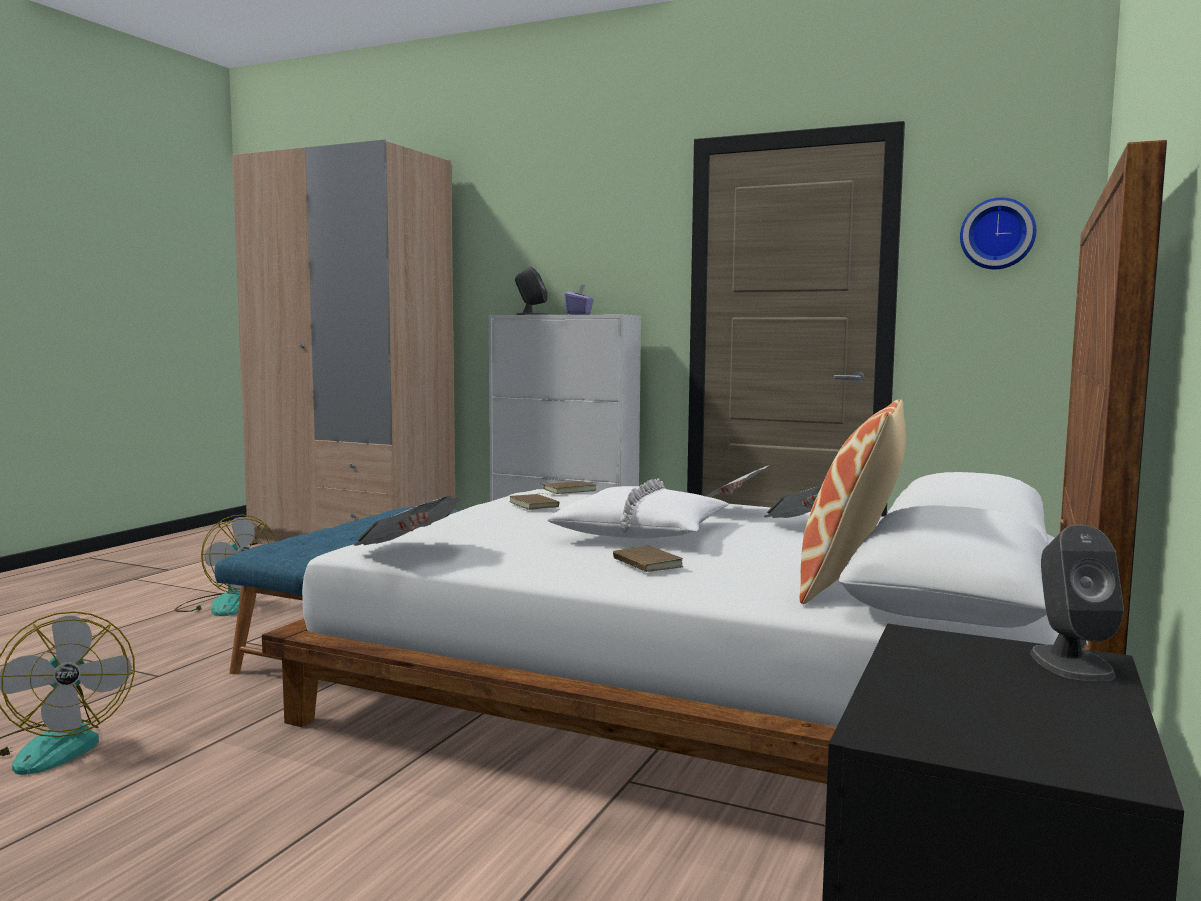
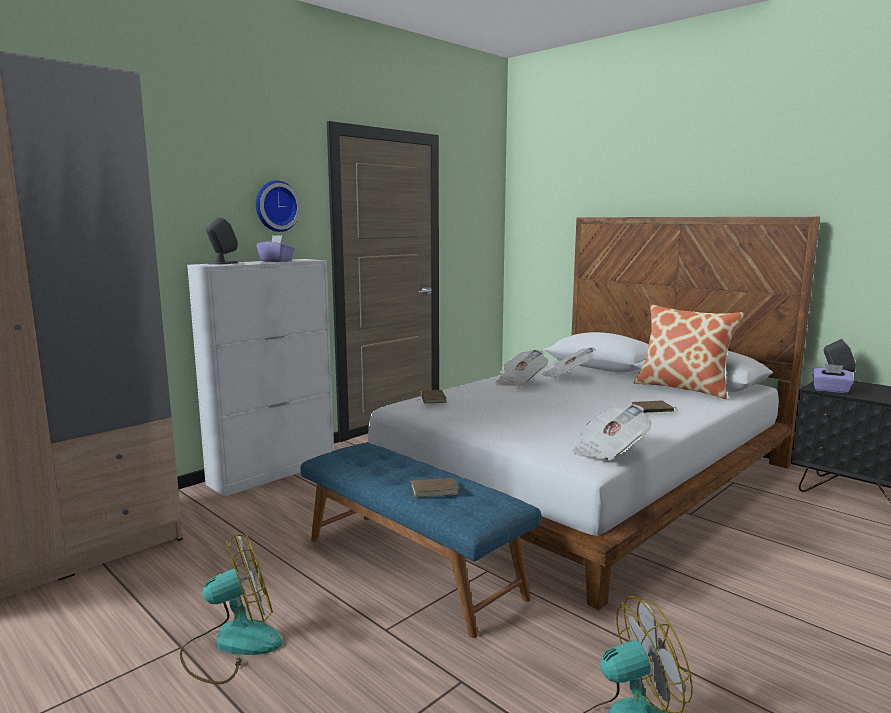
camera: 70 degrees left, 5 degrees up
(535, 505) = (474, 411): brown book -> brown book (434, 489)
(642, 531) = (570, 401): white pillow -> none
(920, 648) = (830, 390): none -> purple tissue box
(997, 234) = (474, 206): wall clock -> wall clock (276, 206)

